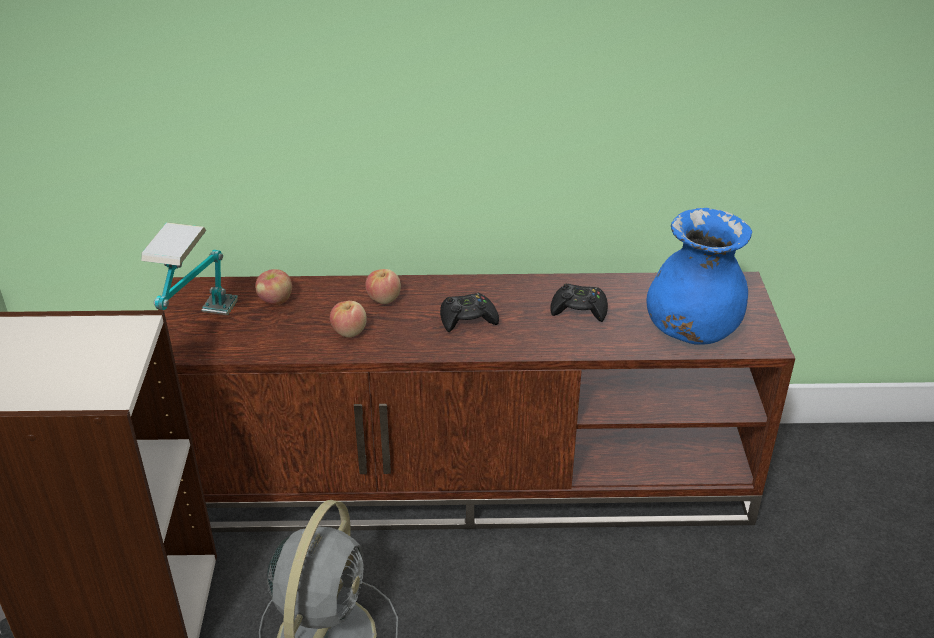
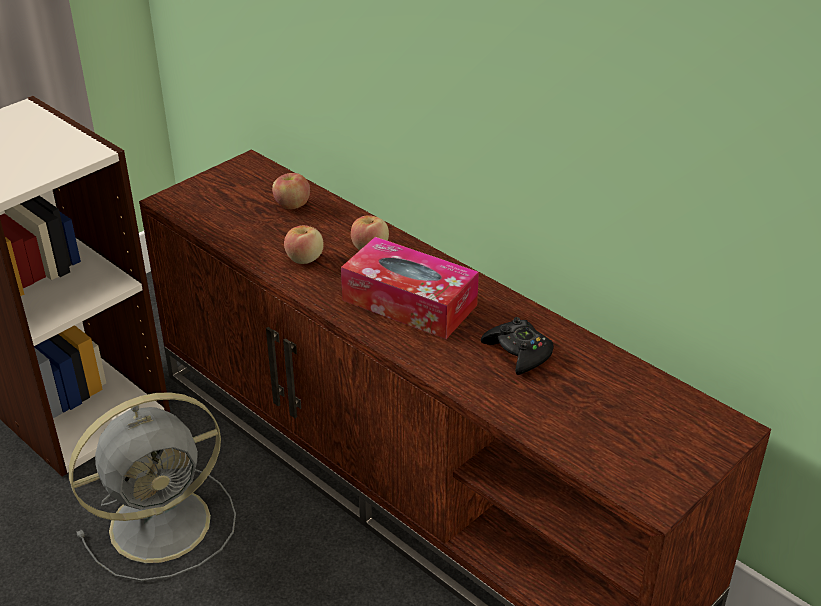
camera: 45 degrees right, 0 degrees up
(202, 333) = (209, 201): table lamp -> none
(468, 318) = (409, 303): black game controller -> tissue box
(692, 331) = (595, 438): blue vase -> none

